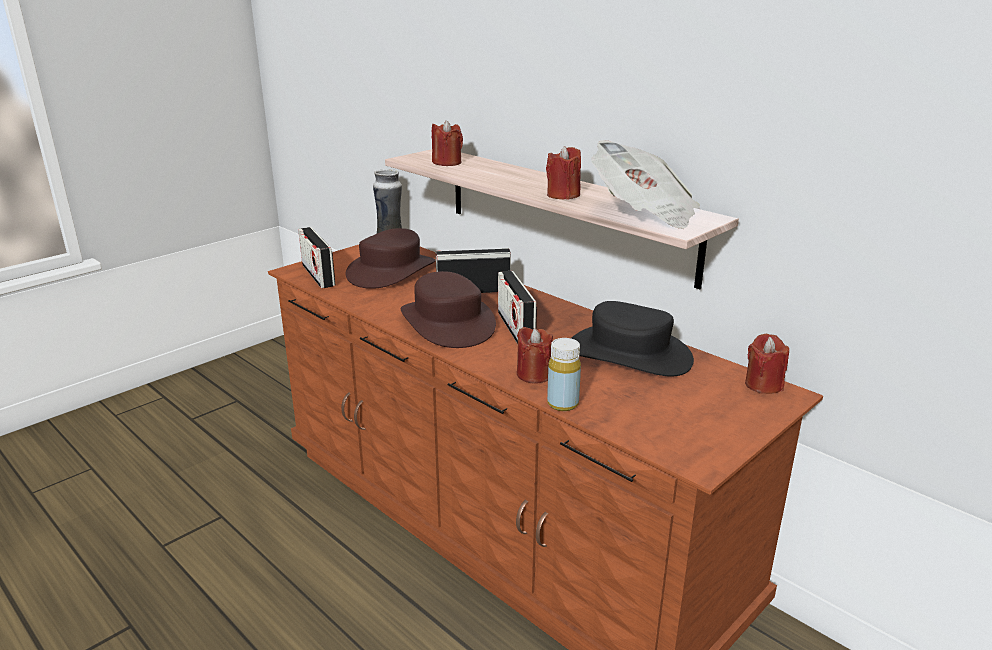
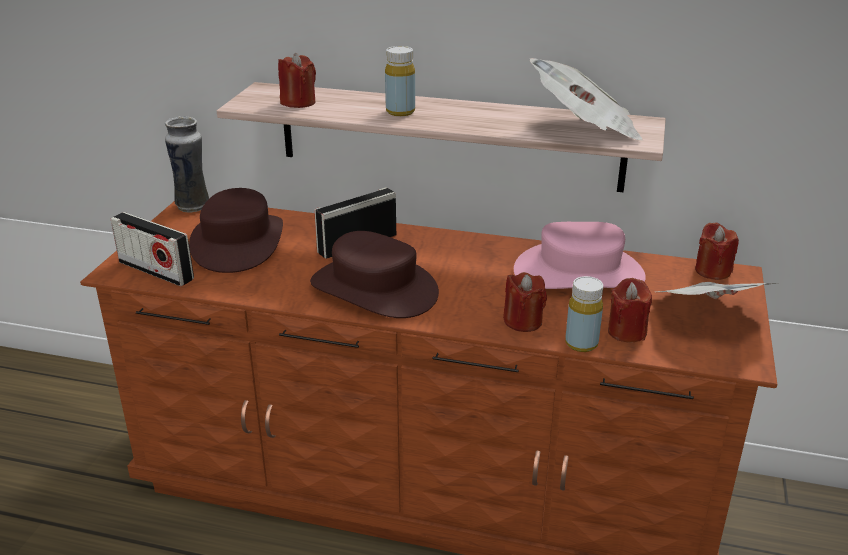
camera: 30 degrees left, 5 degrees up
(511, 179) = (400, 112): none -> yellow bottle
(516, 328) = (449, 276): radio -> none
(563, 195) = (482, 122): red candle -> red candle (627, 332)
(629, 354) = (579, 273): black hat -> pink hat
(712, 416) = (708, 314): none -> newspaper

